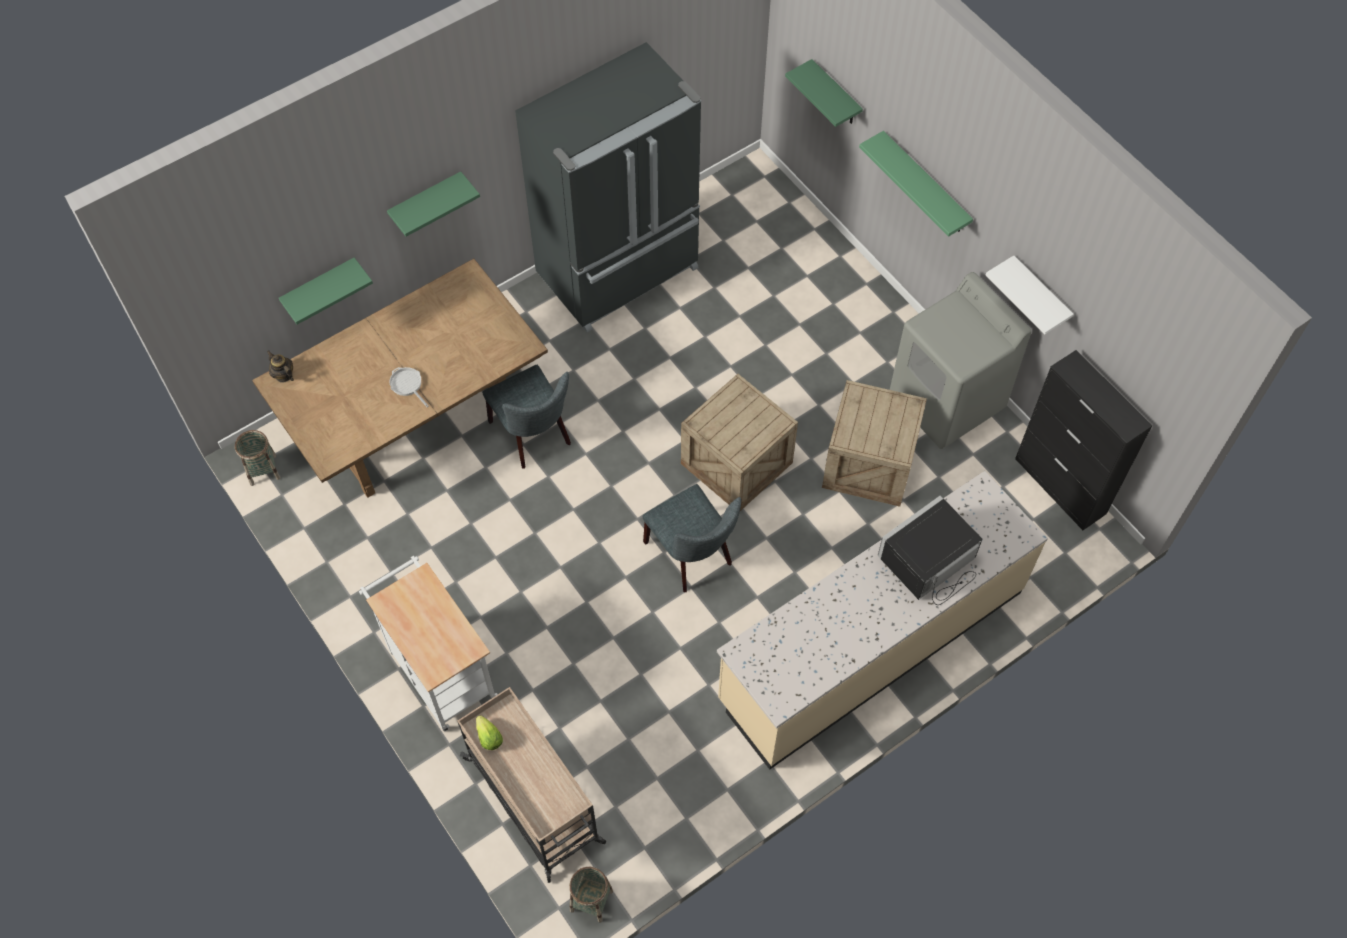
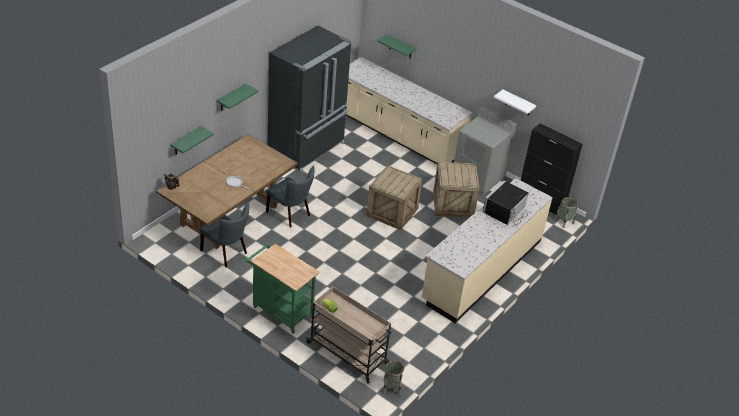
camera: 20 degrees left, 20 degrees down
(263, 470) = (158, 245): basket -> basket (564, 221)
(439, 670) = (280, 310): white cart -> green cart
(692, 556) = (385, 249): grey chair -> grey chair (226, 253)
(815, 262) = (398, 135): none -> beige counter
(925, 184) = (452, 73): green shelf -> none

